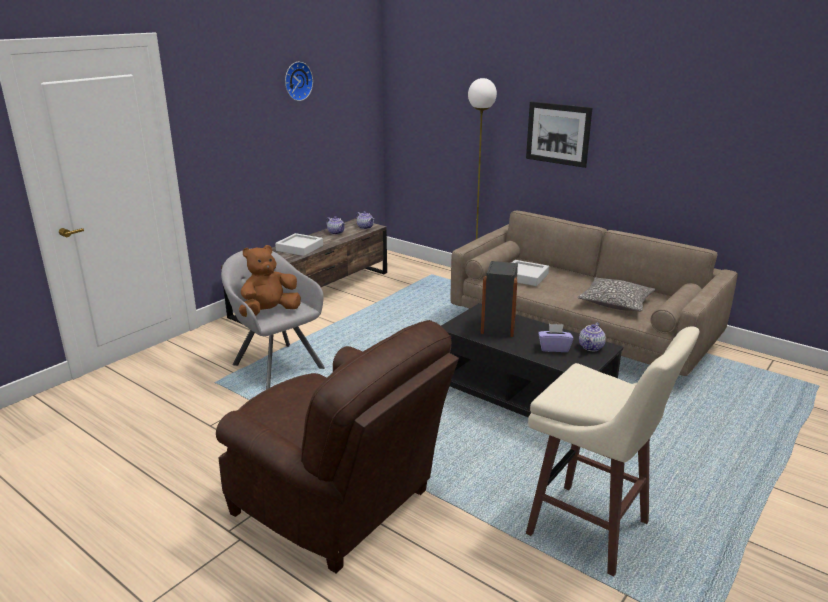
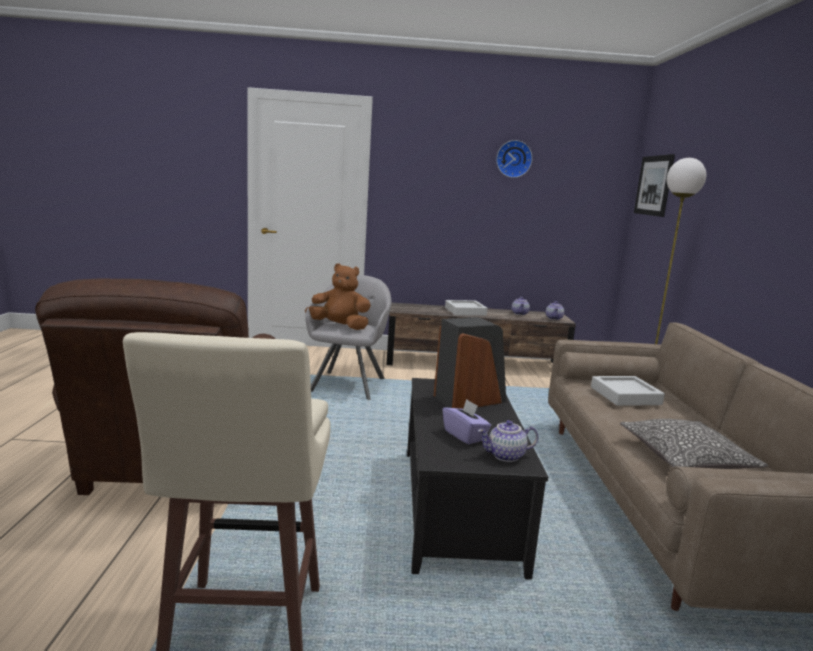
camera: 50 degrees right, 10 degrees down
(558, 134) = (761, 229): picture -> picture (654, 185)

